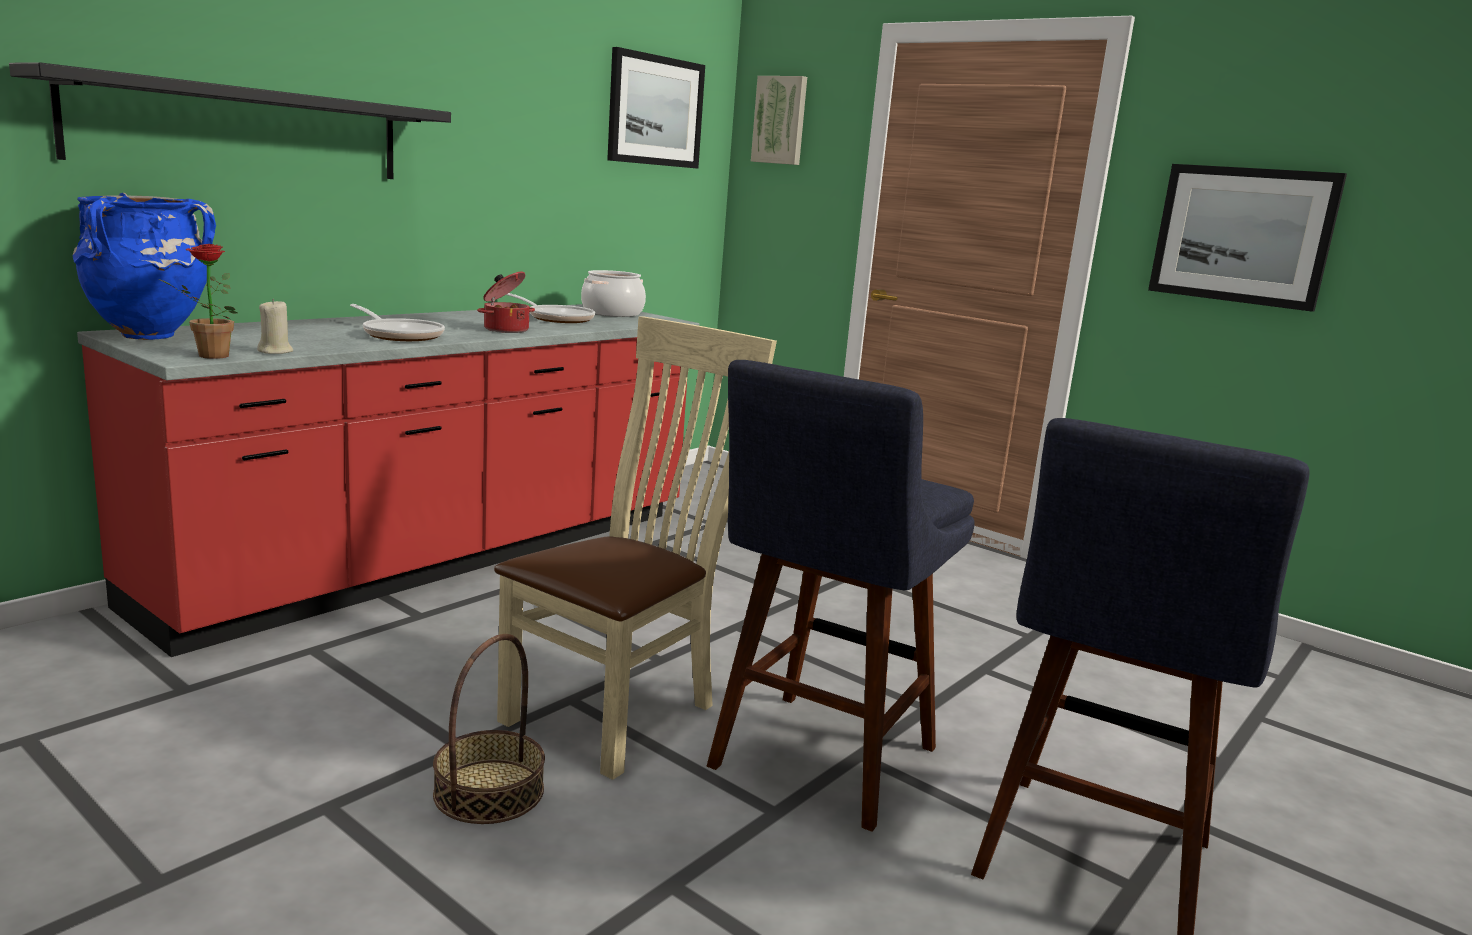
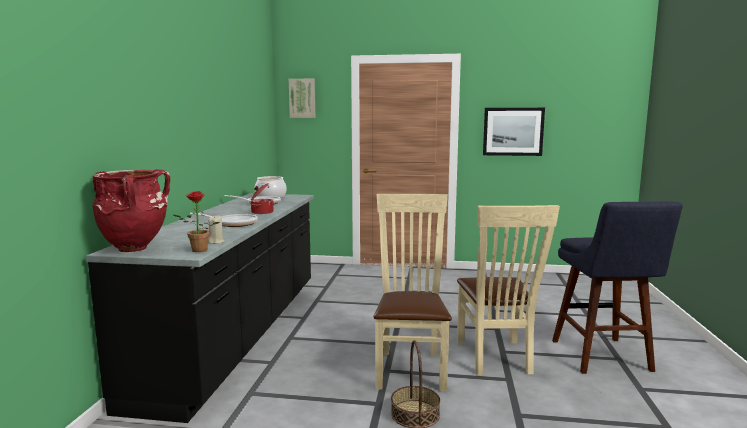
camera: 30 degrees left, 5 degrees down
(151, 337) = (135, 249): blue vase -> red vase
(243, 130) = (136, 128): black shelf -> none
(440, 558) = (238, 336): red counter -> black counter
(655, 111) = (255, 98): picture -> none
(817, 764) = (496, 359): blue stool -> beige chair

